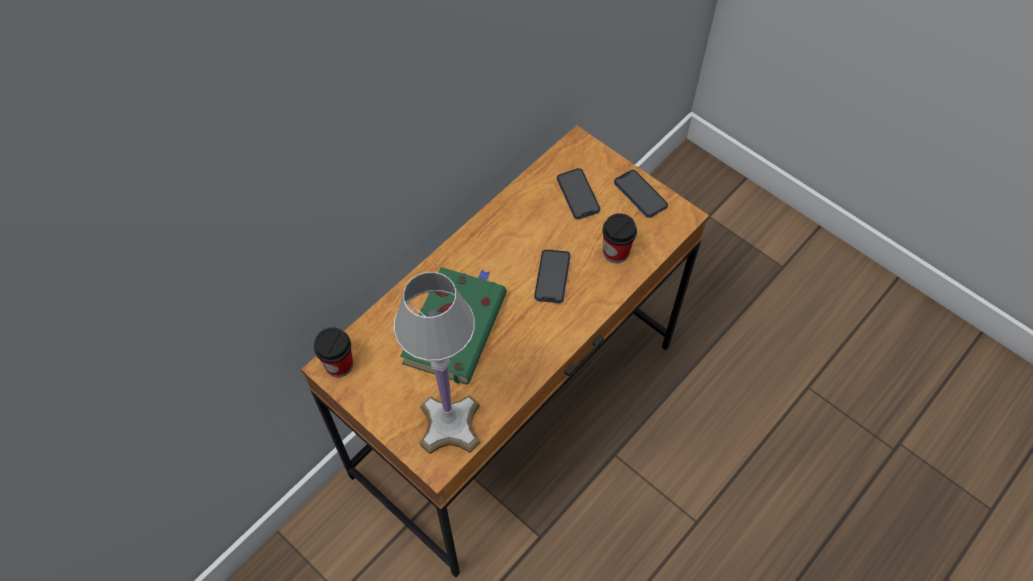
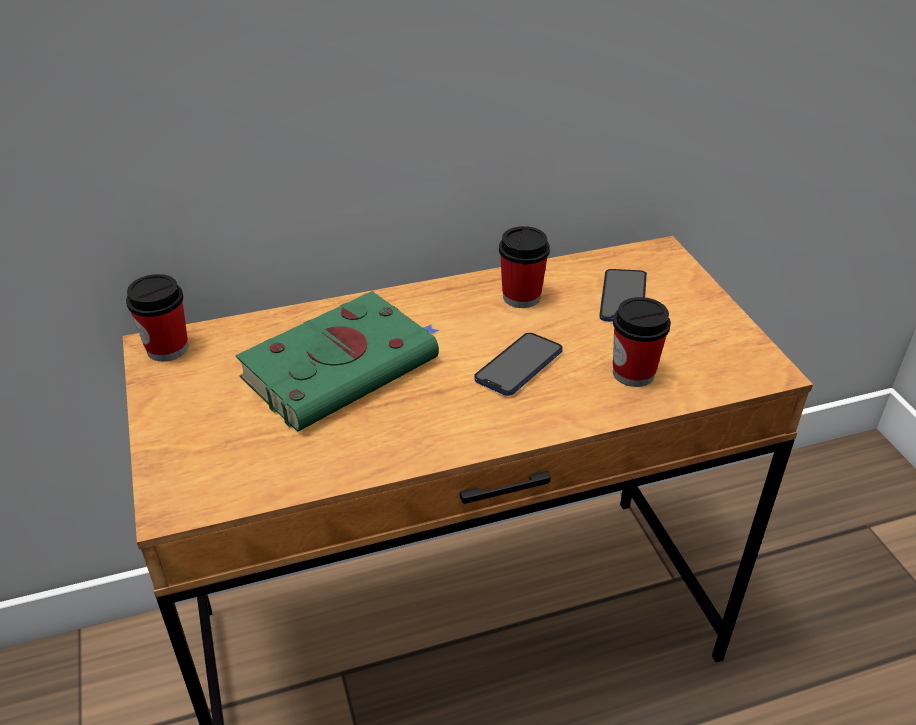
camera: 30 degrees right, 20 degrees down
(450, 426) = (232, 469): white table lamp -> none
(520, 221) = (521, 297): none -> cup
(640, 194) = (716, 326): phone -> none

